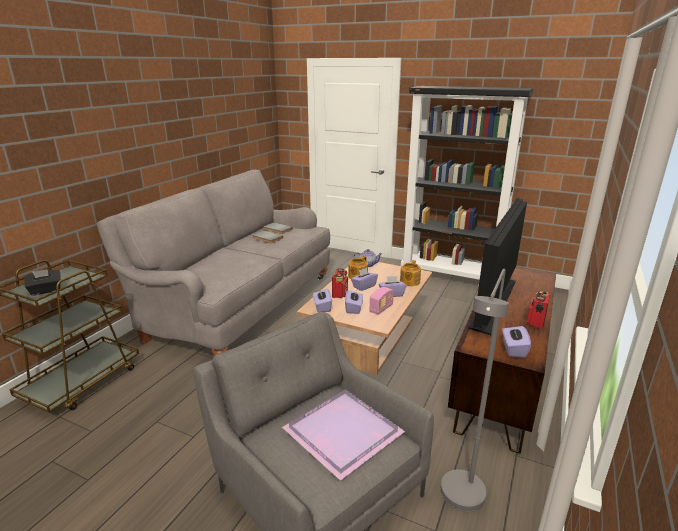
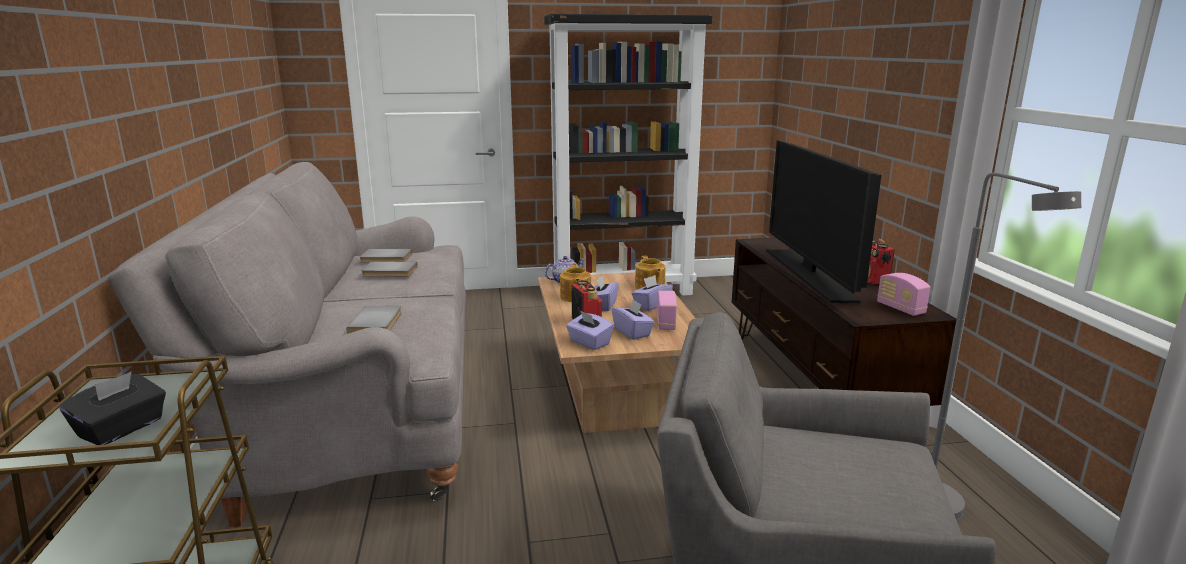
camera: 35 degrees left, 5 degrees down
(221, 266) = (378, 322): none -> grey book
(343, 430) = (844, 461): purple tray -> none
(513, 349) = (900, 308): purple tissue box -> radio

